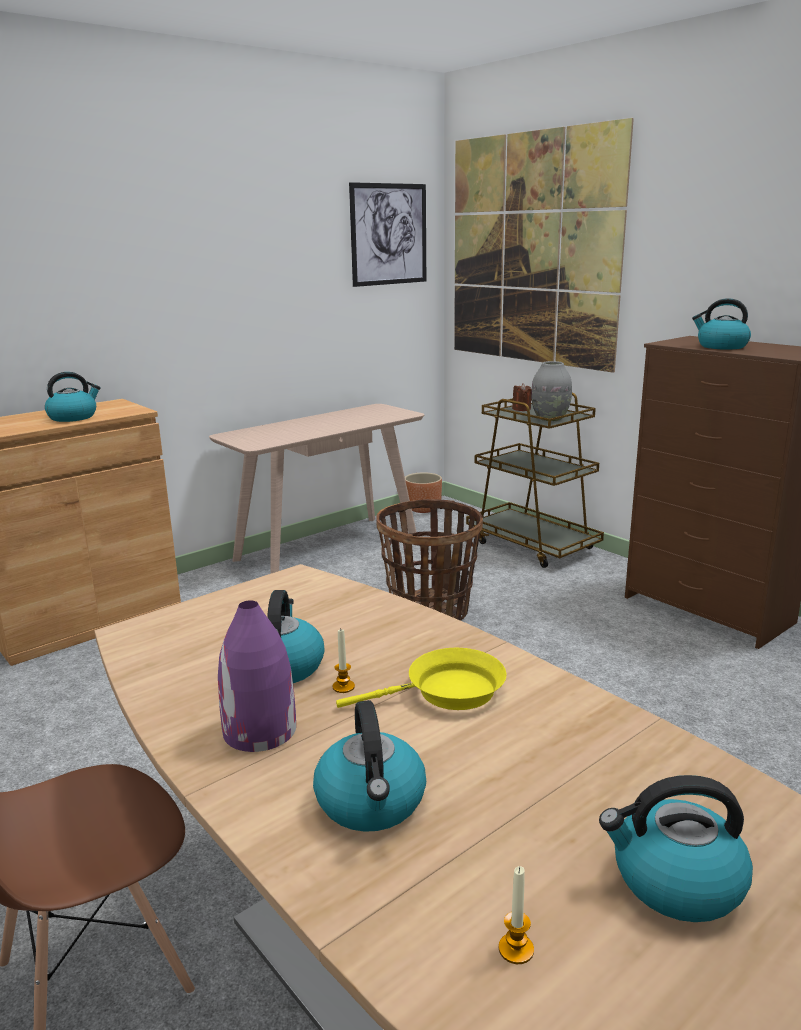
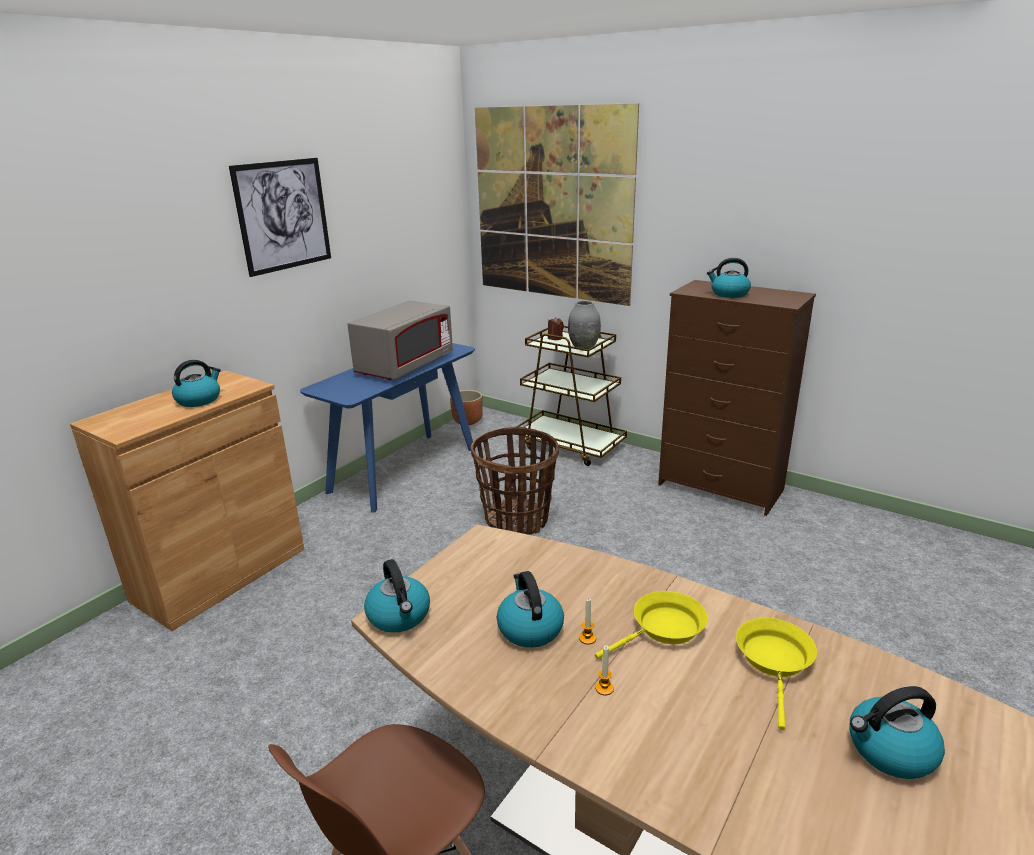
camera: 15 degrees left, 5 degrees up
(259, 731) = (552, 691): purple vase -> none
(327, 548) = (404, 469): beige console table -> blue console table
(335, 424) = (405, 366): none -> grey microwave
(371, 802) = (670, 735): kettle -> kettle (399, 616)
(389, 234) = (426, 192): picture -> picture (283, 215)
(516, 949) = (827, 825): candle -> candle (604, 688)
(574, 749) = (775, 661): none -> yellow frying pan

